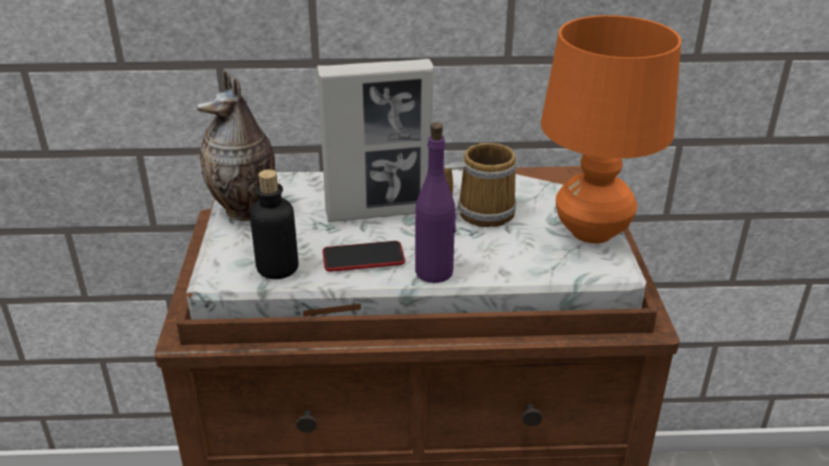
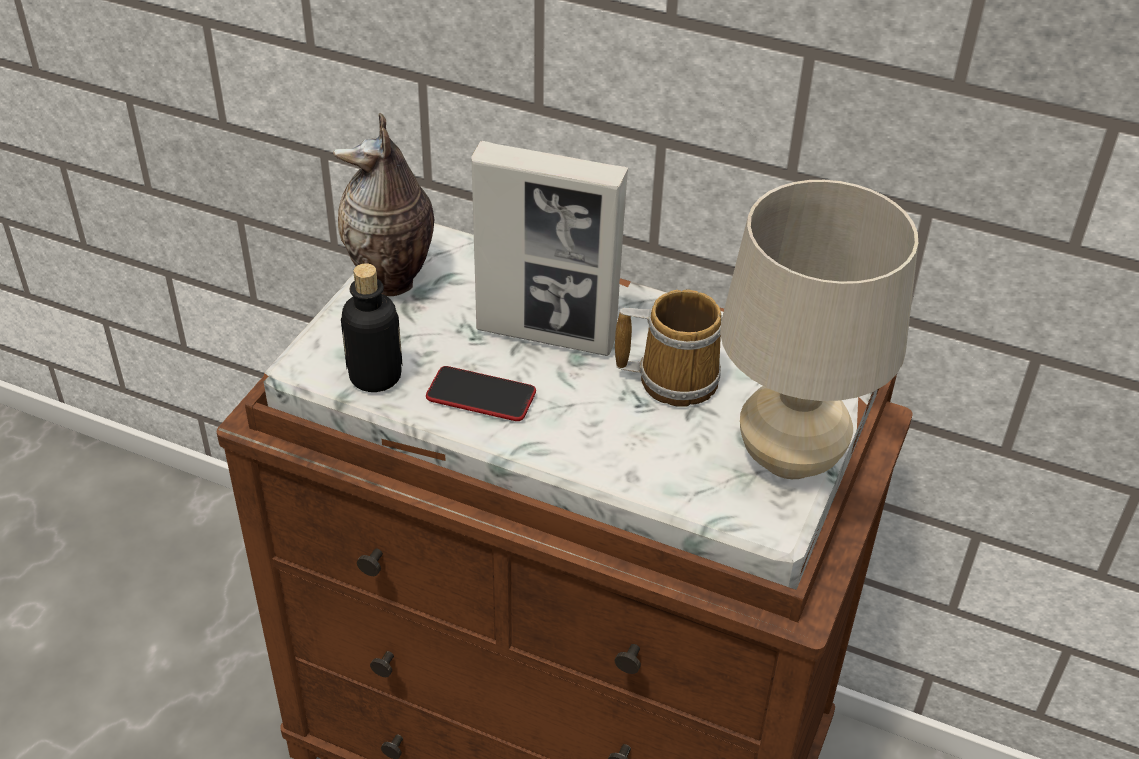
camera: 25 degrees right, 10 degrees up
(435, 272) = (548, 446): purple bottle -> none
(592, 232) = (790, 458): orange table lamp -> beige table lamp

